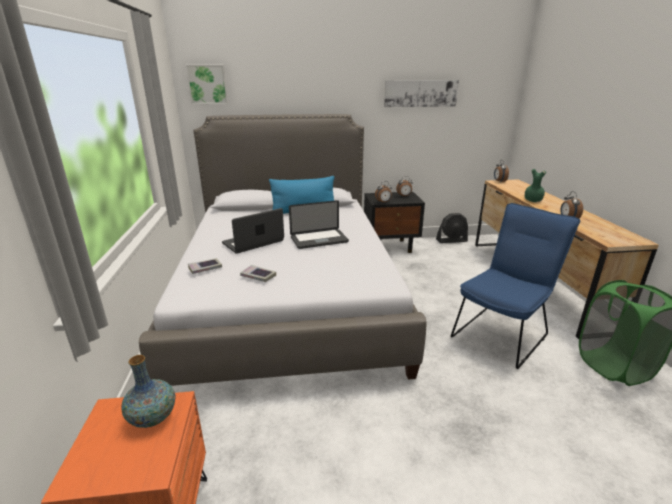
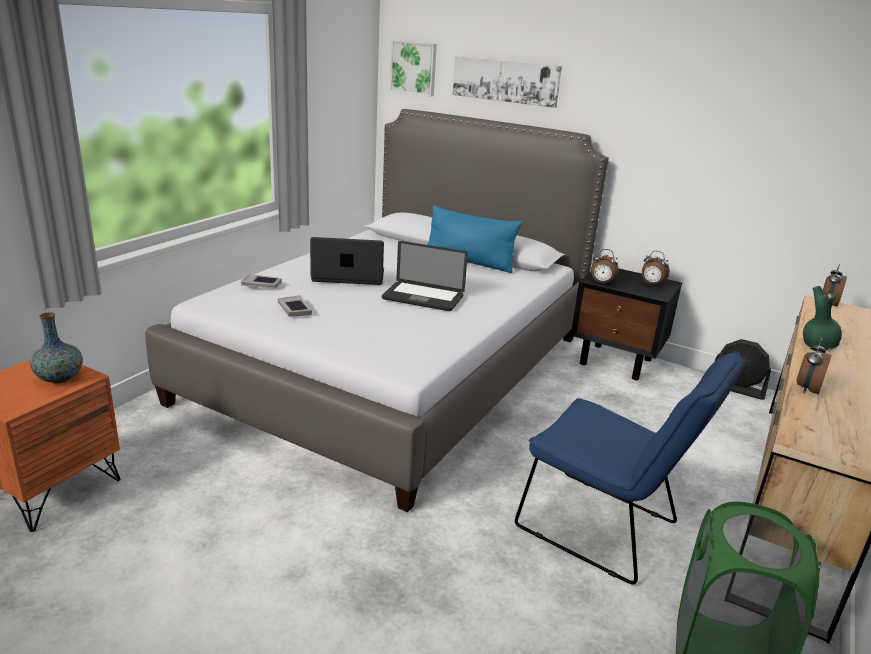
camera: 35 degrees right, 0 degrees up
(420, 93) = (719, 118): picture -> picture (506, 81)
(502, 333) = (606, 530): blue chair -> blue chair turned 45 degrees clockwise

